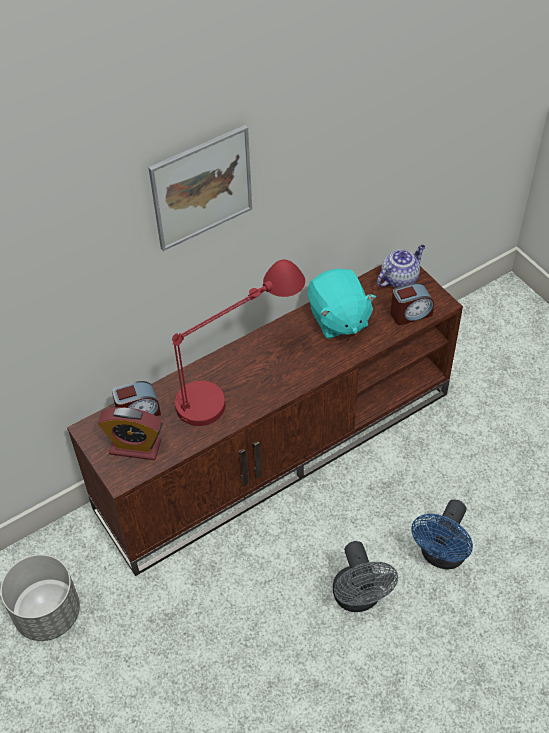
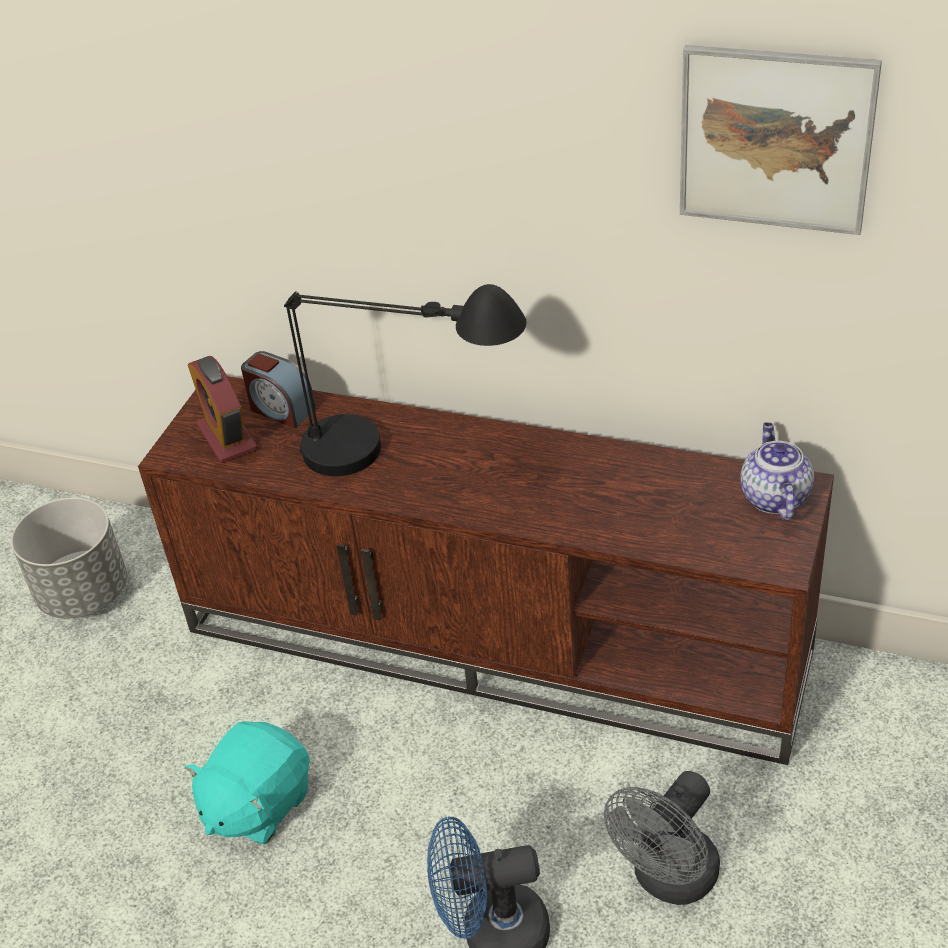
camera: 55 degrees right, 10 degrees down
(201, 187) = (427, 104): picture -> picture (775, 139)
(237, 383) = (409, 458): red table lamp -> black table lamp
(338, 319) = (622, 482): turquoise plush toy -> turquoise plush toy (257, 804)
(359, 598) = (337, 876): grey fan -> grey fan (668, 880)
(399, 278) = (773, 497): teapot -> teapot turned 105 degrees counterclockwise
(410, 314) = (720, 545): alarm clock -> none

